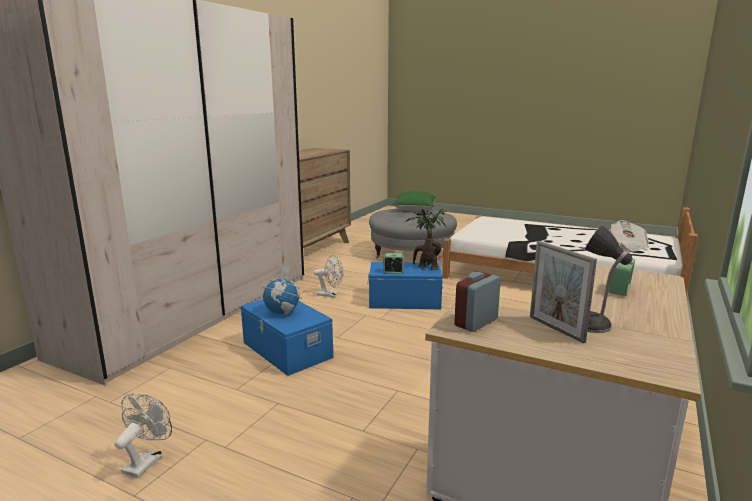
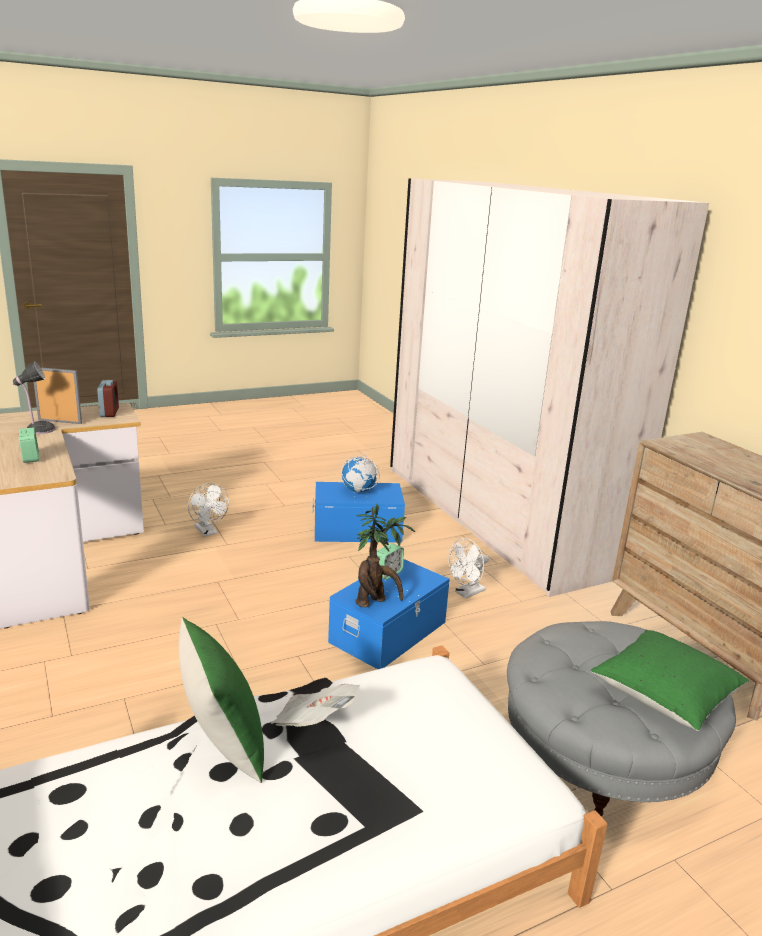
camera: 125 degrees right, 5 degrees up
(146, 461) = (286, 467): white fan -> white fan (208, 532)
(571, 243) = (222, 746): none -> green pillow
(628, 246) = (95, 815): newspaper -> newspaper (314, 723)

